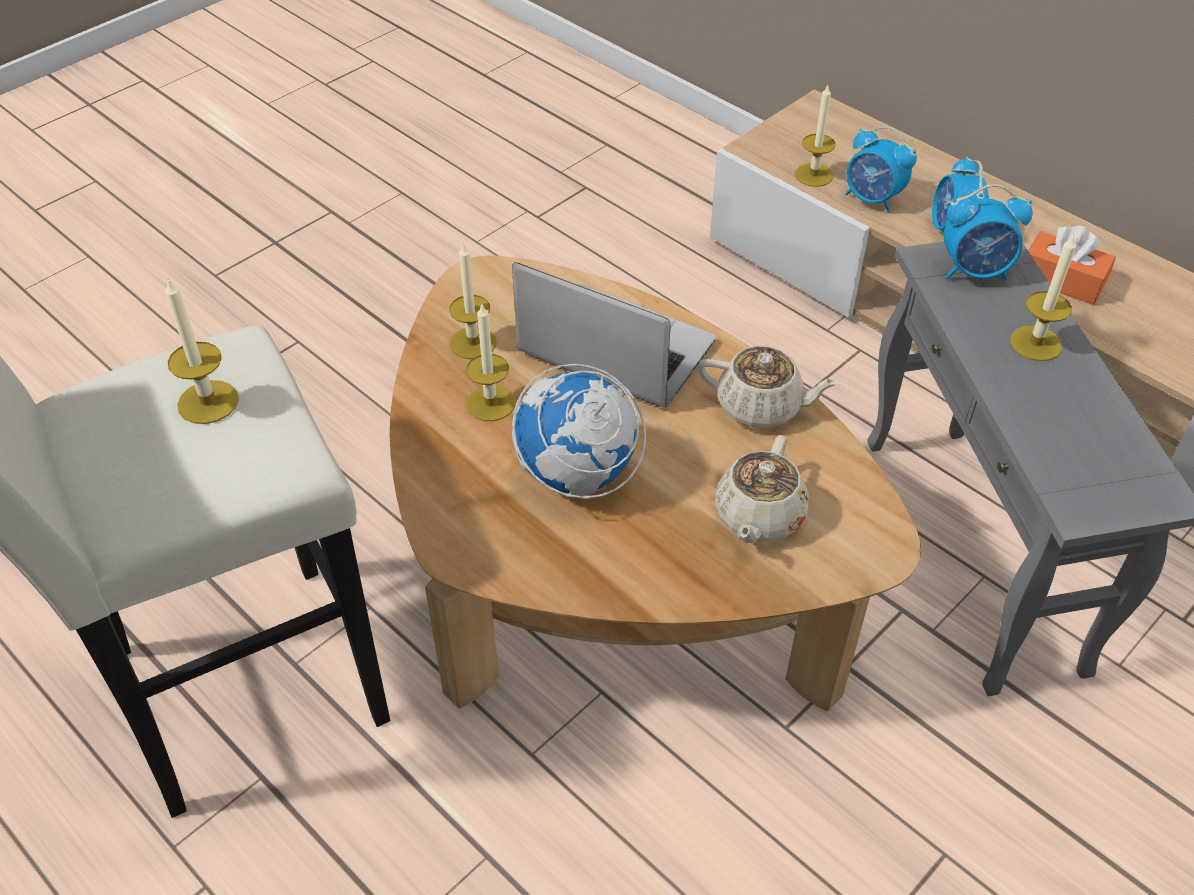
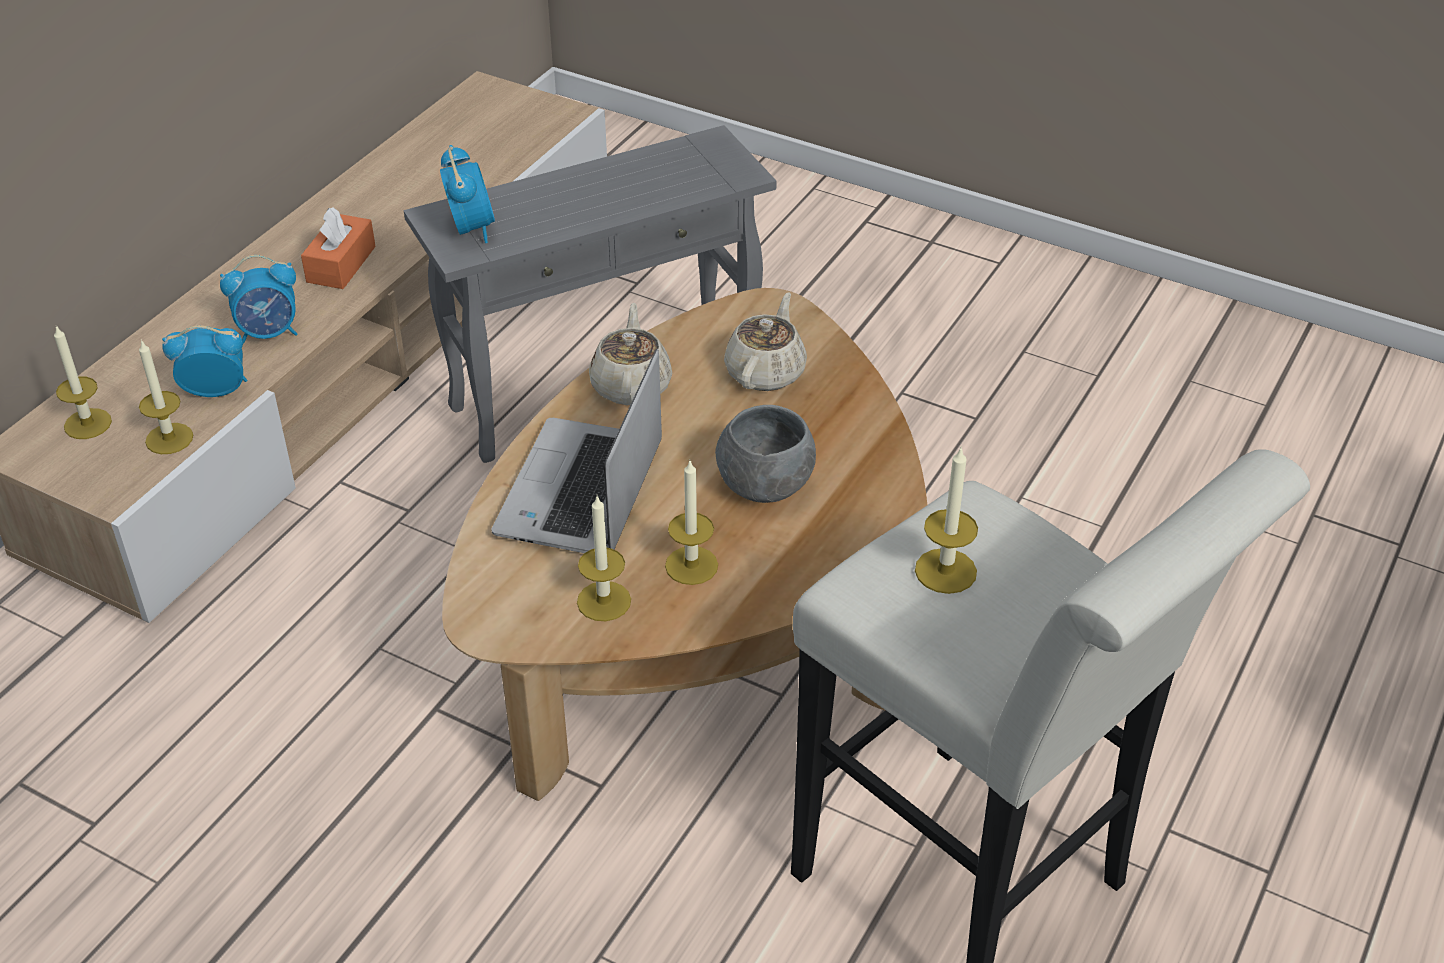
camera: 105 degrees left, 5 degrees down
(576, 475) = (764, 486): globe -> grey bowl
(758, 516) = (766, 371): beige teapot -> beige teapot turned 75 degrees counterclockwise
(872, 199) = (215, 390): alarm clock -> alarm clock turned 120 degrees counterclockwise
(1035, 343) = (561, 196): candle -> candle (87, 424)

